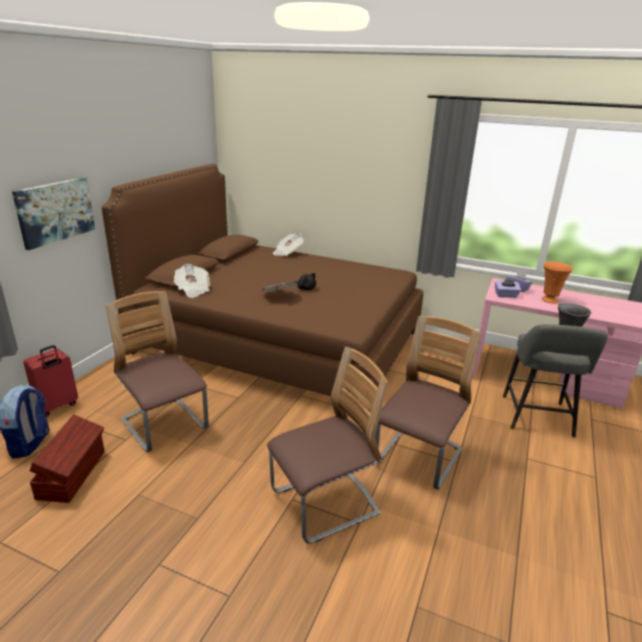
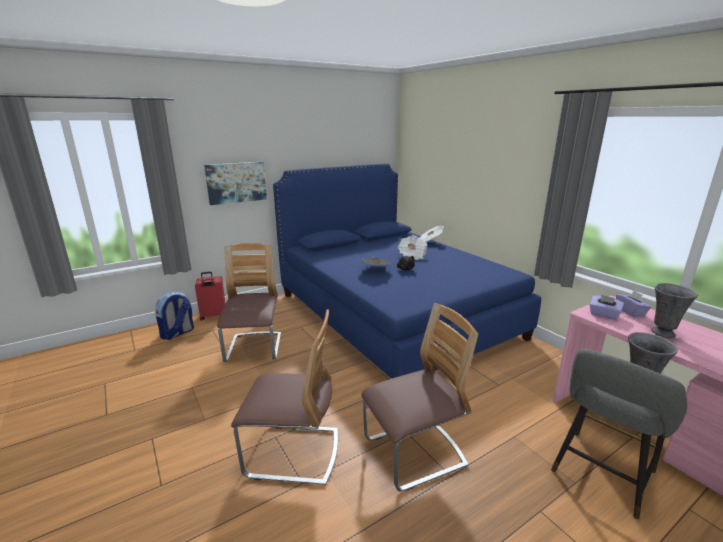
camera: 35 degrees right, 5 degrees down
(73, 474) = (176, 359): brown storage box -> none
(193, 290) = (321, 254): newspaper -> newspaper (411, 256)
(278, 342) = (393, 314): brown bed -> blue bed
(549, 300) = (662, 333): orange vase -> grey vase

